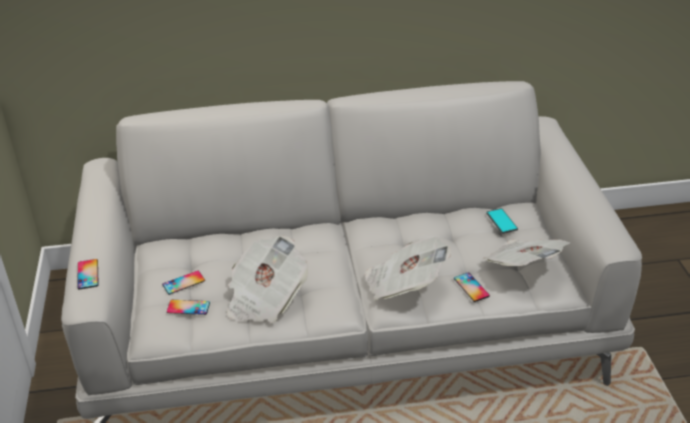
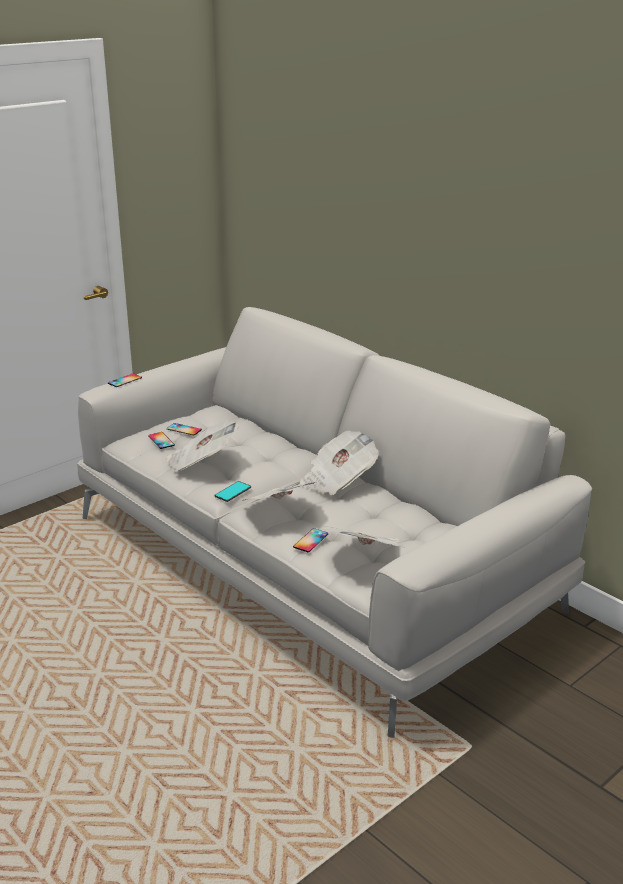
camera: 55 degrees right, 10 degrees down
(385, 230) = (338, 480): none -> newspaper
(501, 221) = (421, 527): phone -> phone (233, 492)

